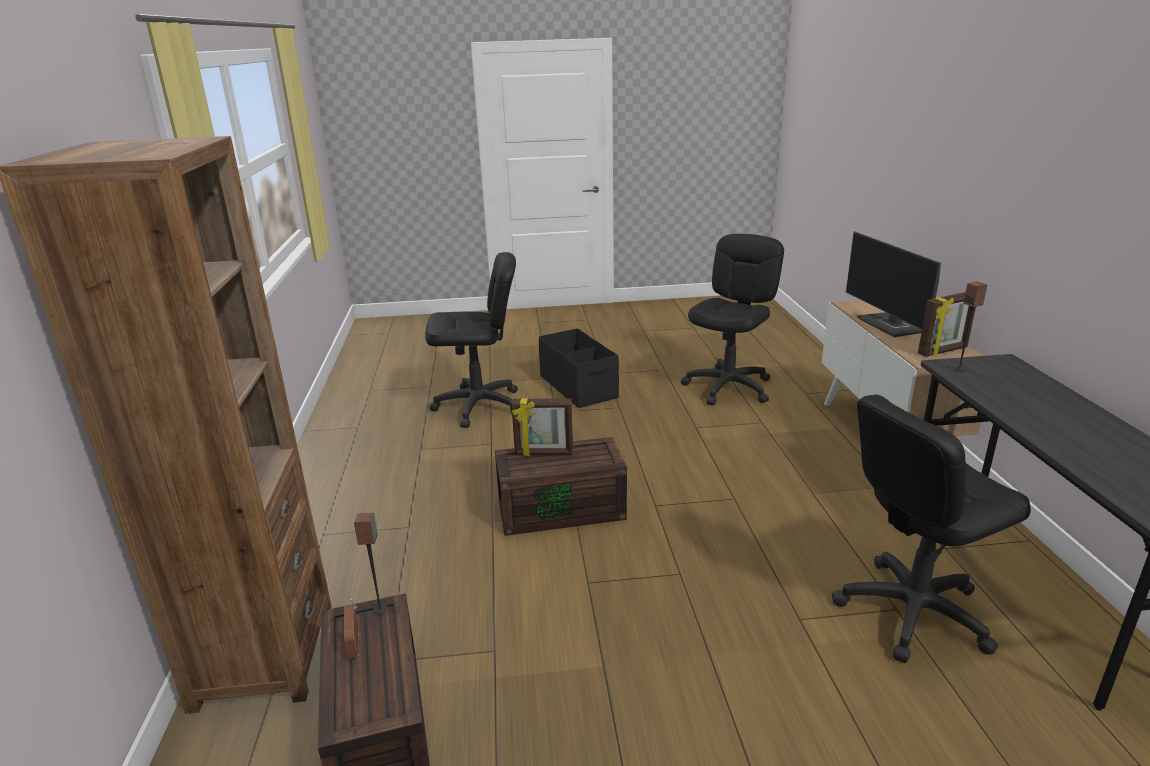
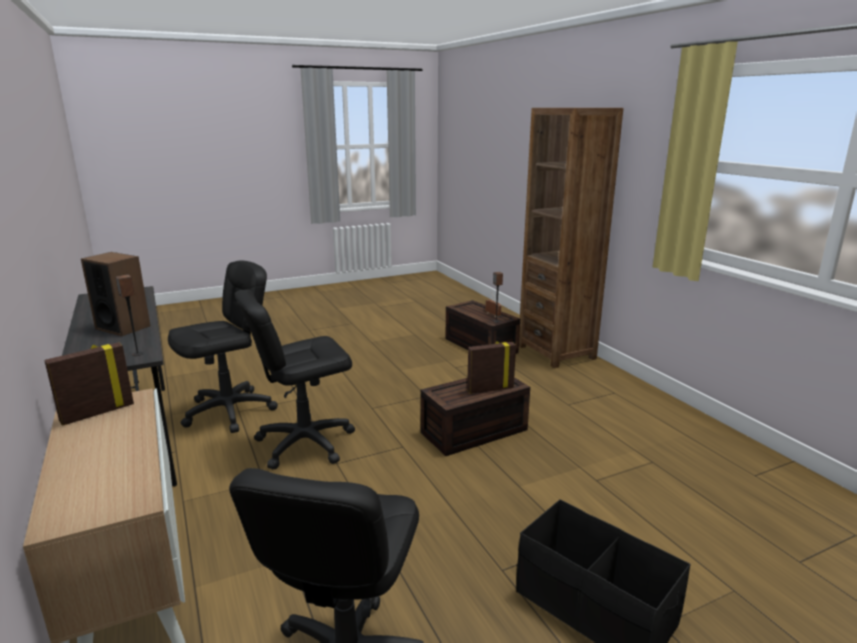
camera: 160 degrees right, 5 degrees down
(479, 406) = (680, 533): black office chair -> black office chair (305, 443)
(891, 326) = (115, 452): monitor -> none
(1041, 414) = (123, 327): none -> speaker

